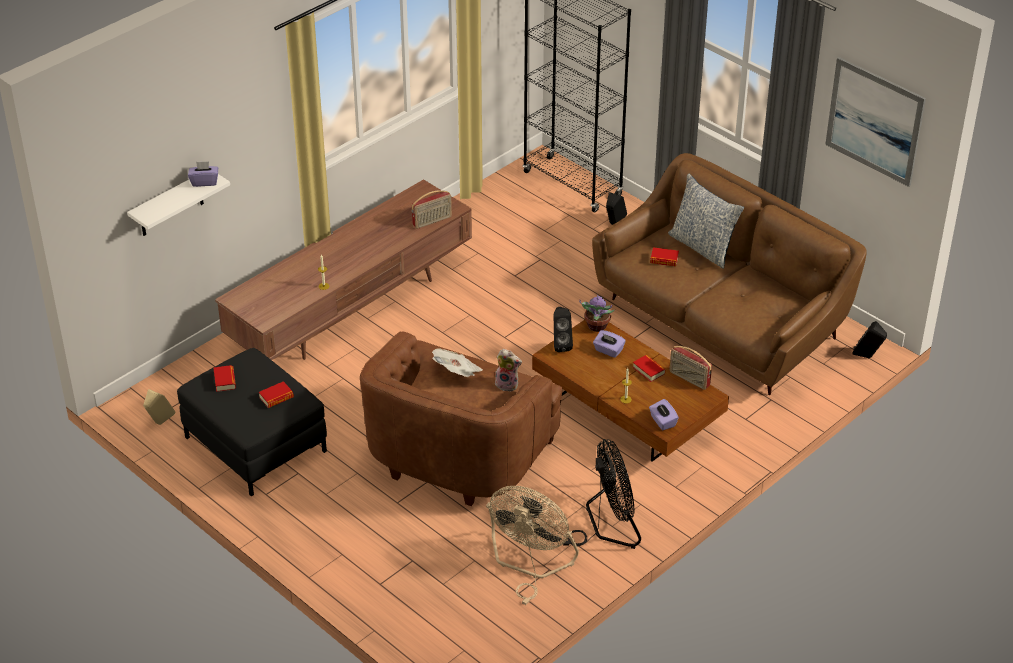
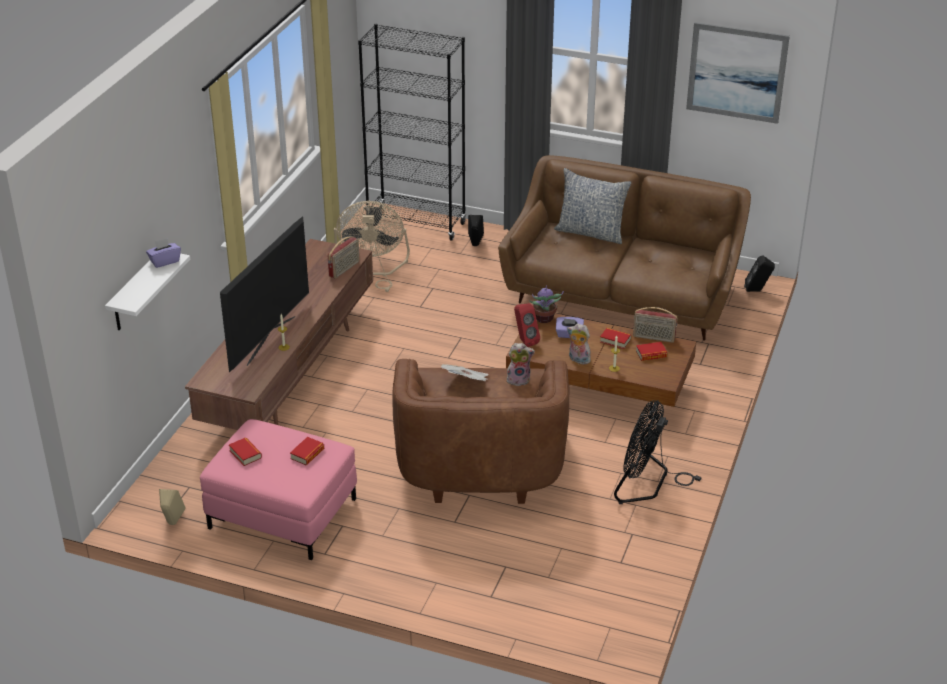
camera: 25 degrees left, 5 degrees down
(256, 444) = (284, 513): black ottoman -> pink ottoman
(316, 275) = (270, 340): none -> television
(527, 563) = (610, 535): beige fan -> beige fan (373, 270)
(561, 344) = (524, 341): black speaker -> red speaker
(597, 380) = (578, 360): none -> plush toy
(605, 522) = (649, 480): black fan -> black fan turned 120 degrees counterclockwise
(662, 421) = (658, 377): purple tissue box -> none
(664, 260) = (567, 250): book -> book (651, 354)

